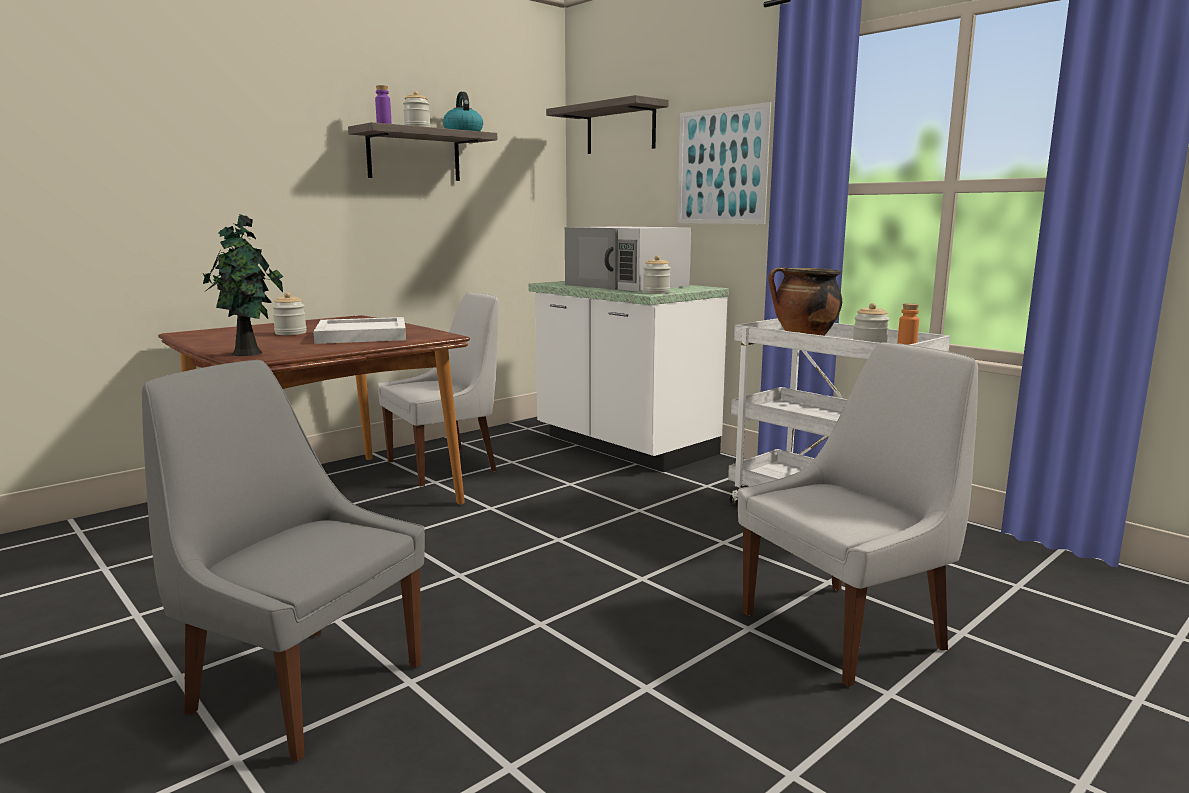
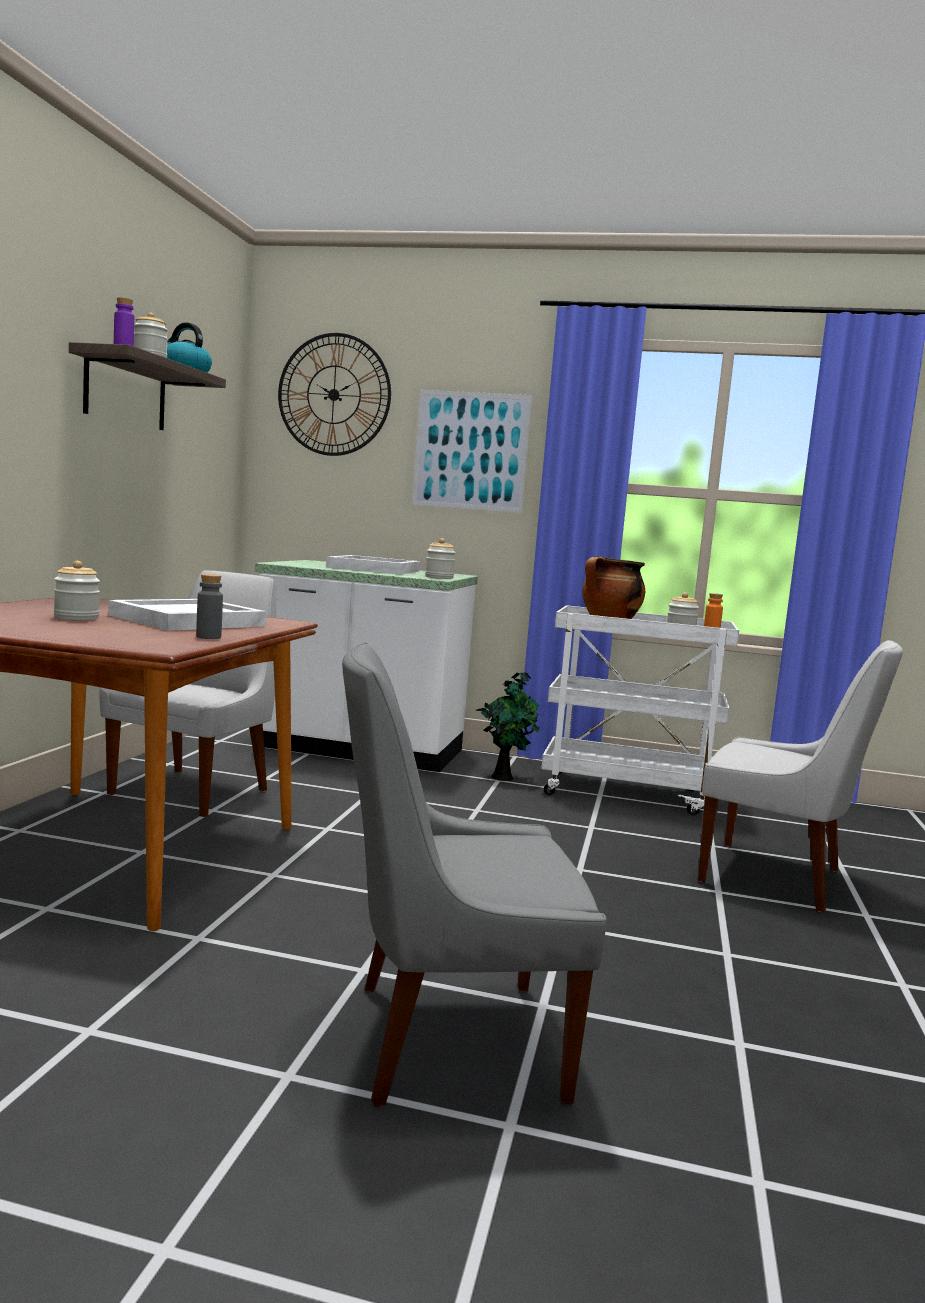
camera: 35 degrees left, 5 degrees down
(249, 353) = (132, 643): potted plant -> potted plant (504, 777)
(322, 349) = (208, 637): none -> grey bottle
(620, 129) = (334, 395): shelf -> wall clock
(627, 285) = (375, 569): white microwave -> white tray
(847, 629) = (777, 877): white chair -> white chair turned 90 degrees clockwise

